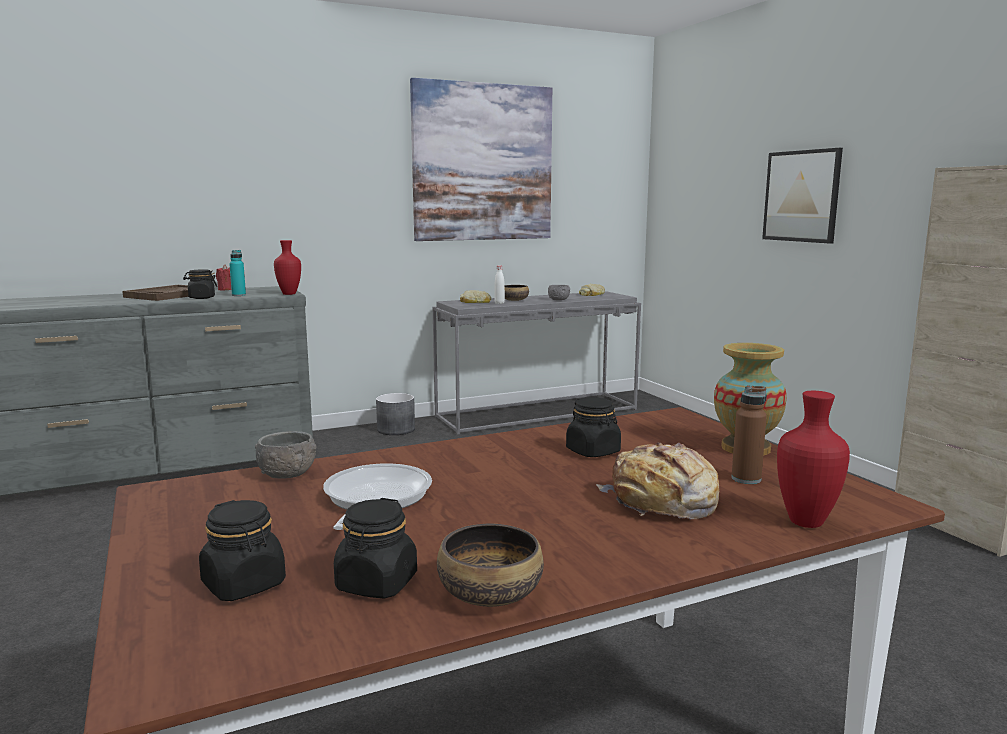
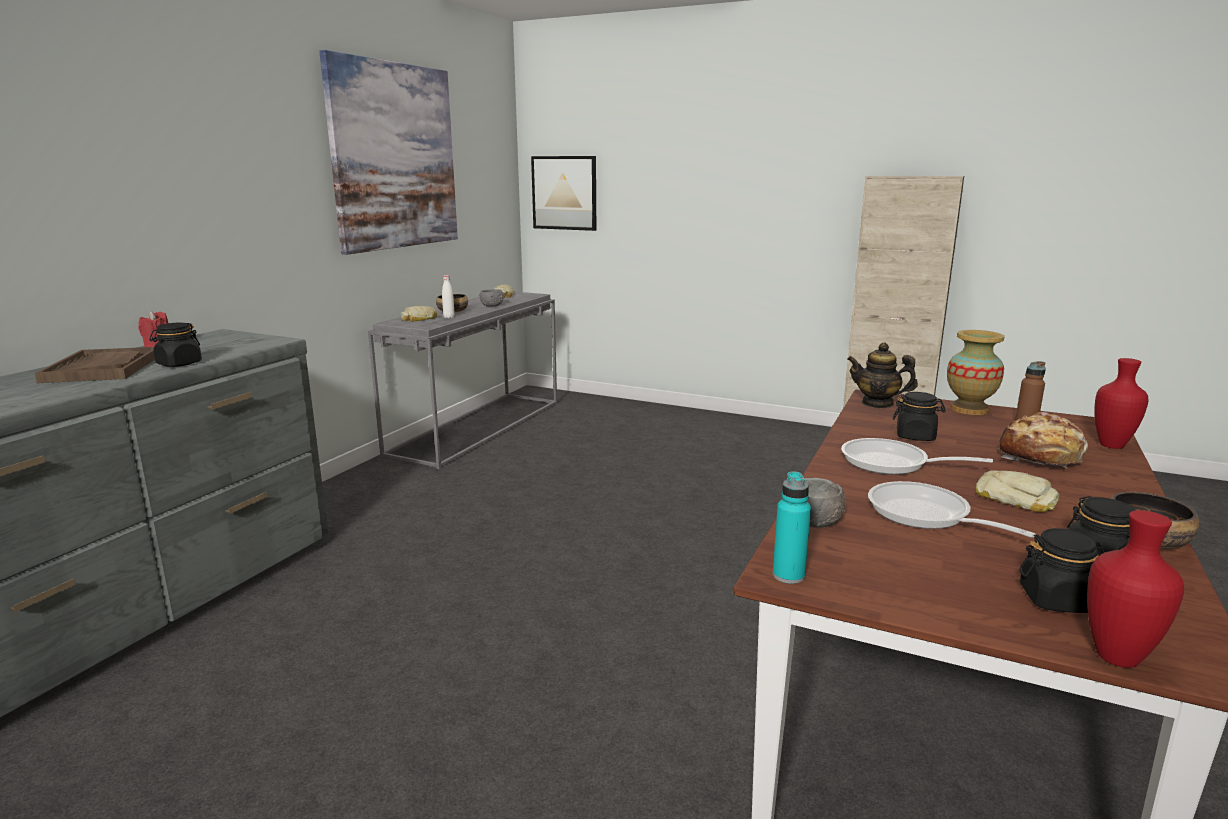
camera: 40 degrees left, 5 degrees up
(239, 295) = (217, 352): turquoise bottle -> turquoise bottle (788, 575)
(289, 294) = (280, 340): red vase -> red vase (1114, 657)
(396, 430) = (363, 482): grey planter -> none
(489, 462) = (892, 463): none -> frying pan
(497, 518) = (1015, 499): none -> bread
(656, 421) = (877, 403): none -> teapot
(801, 196) = (714, 193): picture -> picture (564, 193)

